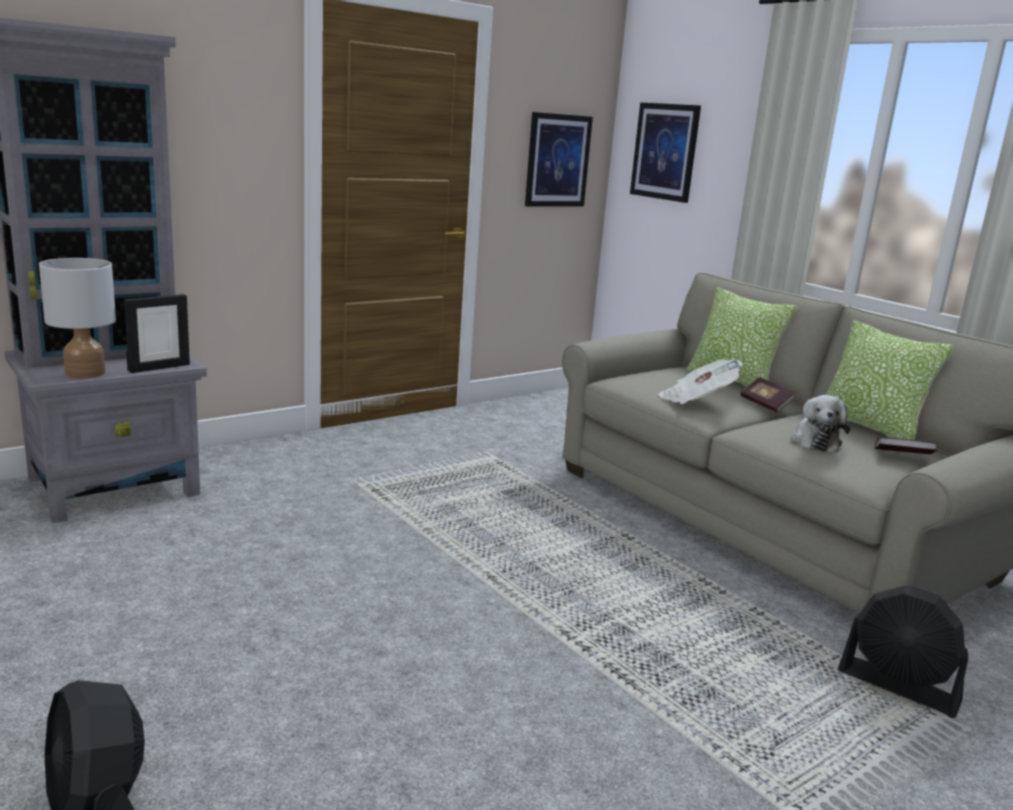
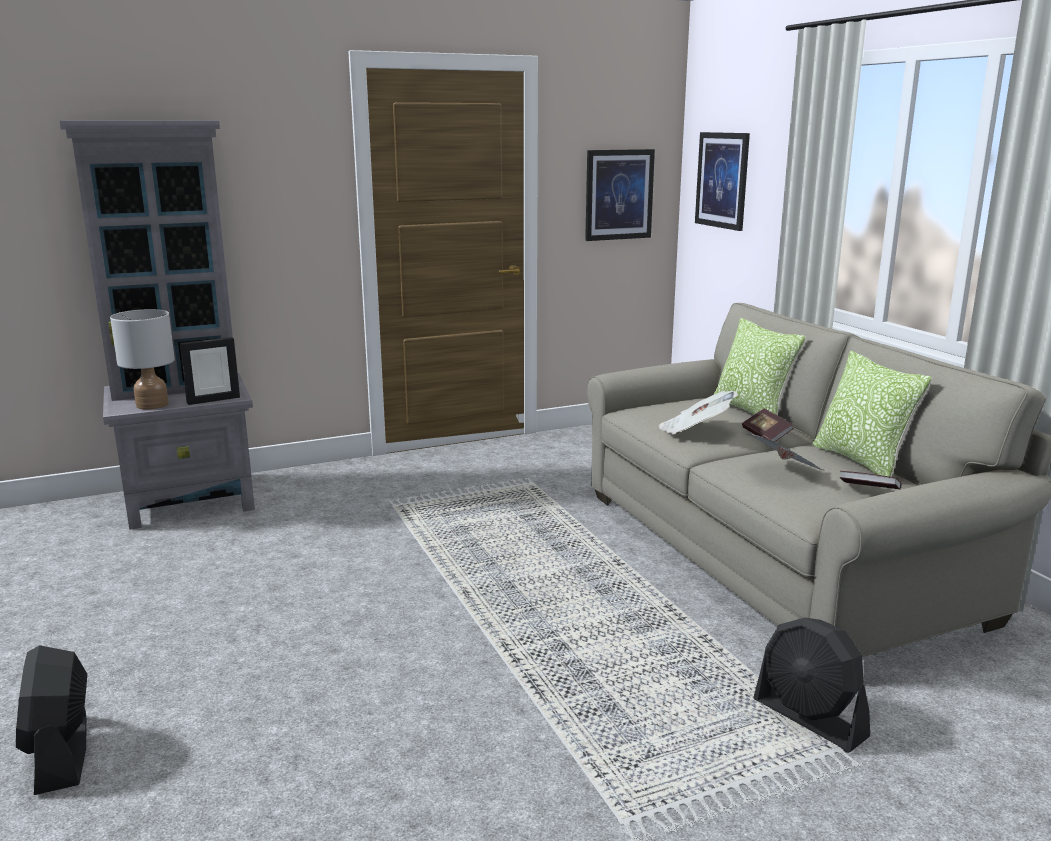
camera: 15 degrees right, 0 degrees up
(815, 441) = (785, 473): plush toy -> newspaper

